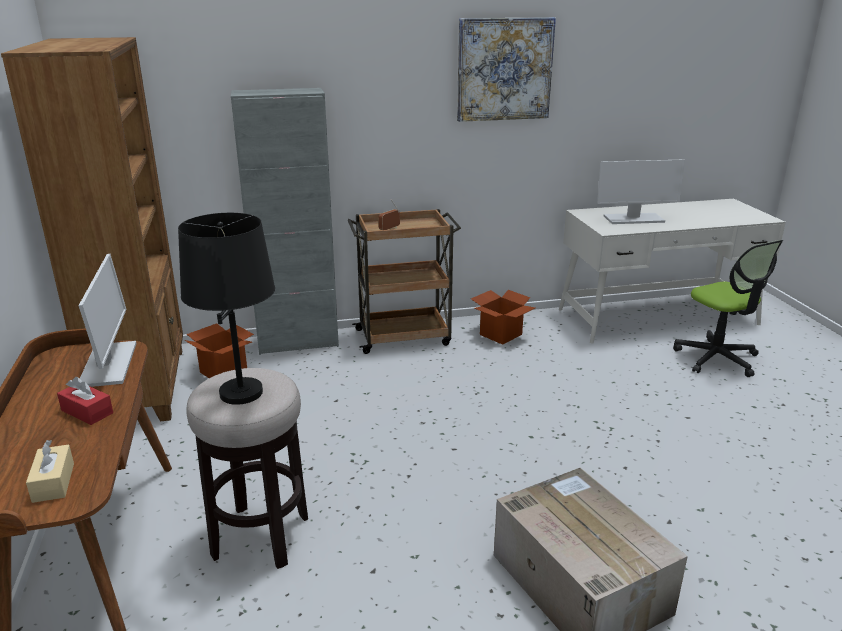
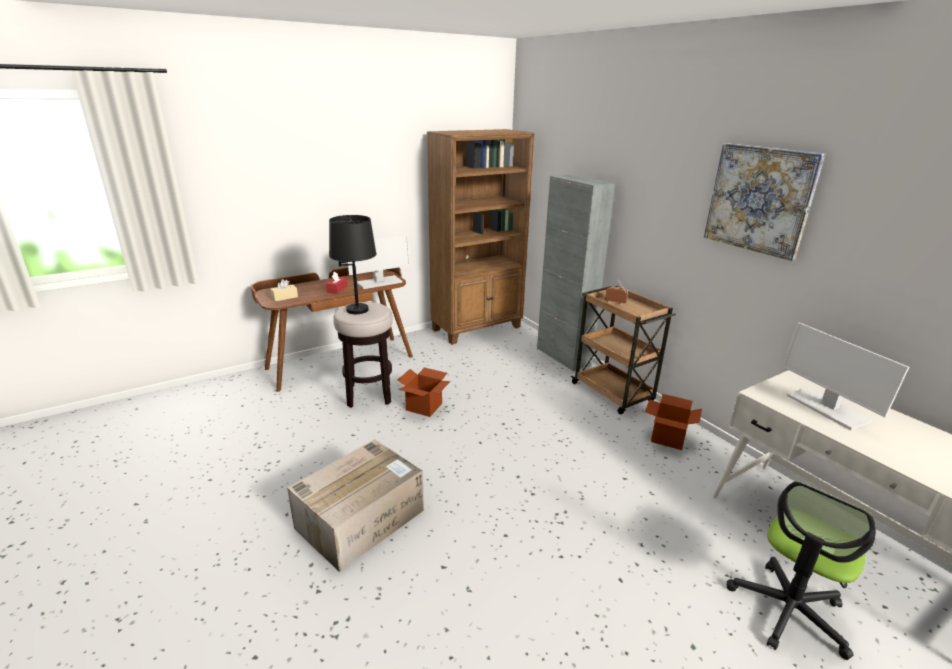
camera: 70 degrees right, 0 degrees up
(223, 372) = (508, 344): cardboard box -> cardboard box (424, 407)

